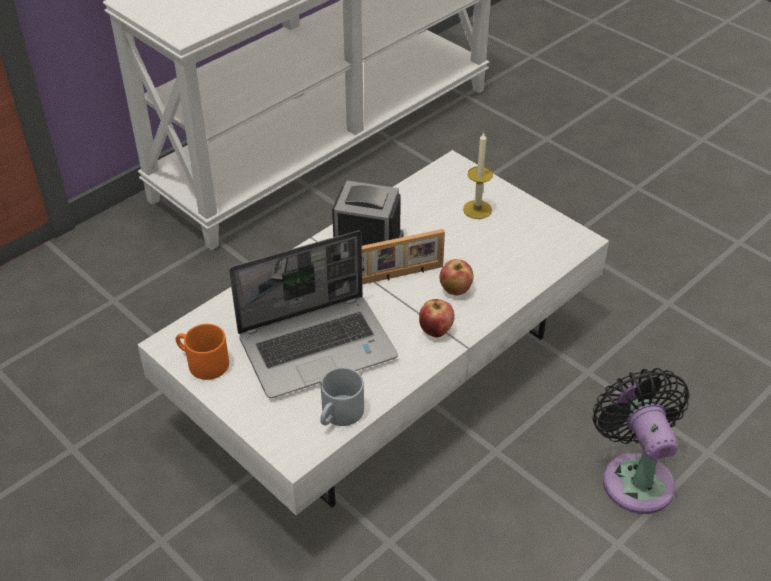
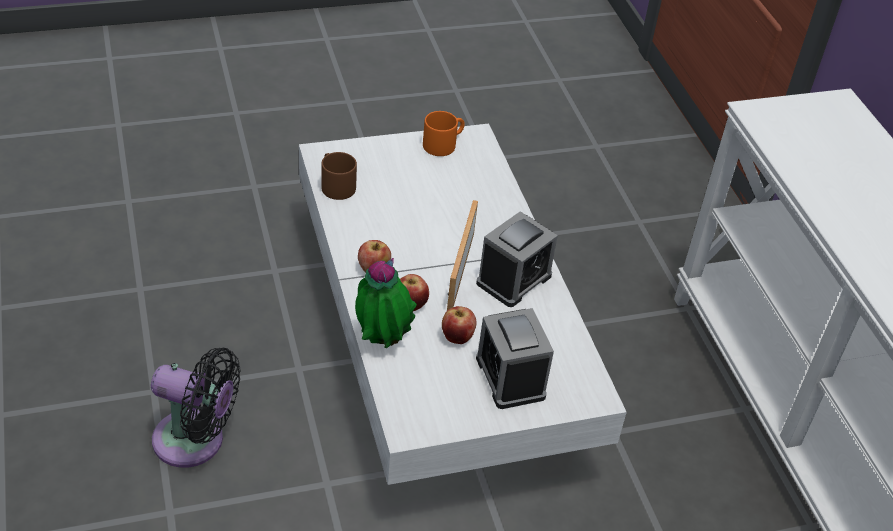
camera: 115 degrees right, 0 degrees up
(318, 346) = (412, 202): laptop -> none
(339, 415) = (335, 185): grey mug -> brown mug
(465, 250) = (457, 337): none -> apple
(477, 209) = (510, 377): candle -> alarm clock
(512, 289) = (381, 341): none -> potted plant

